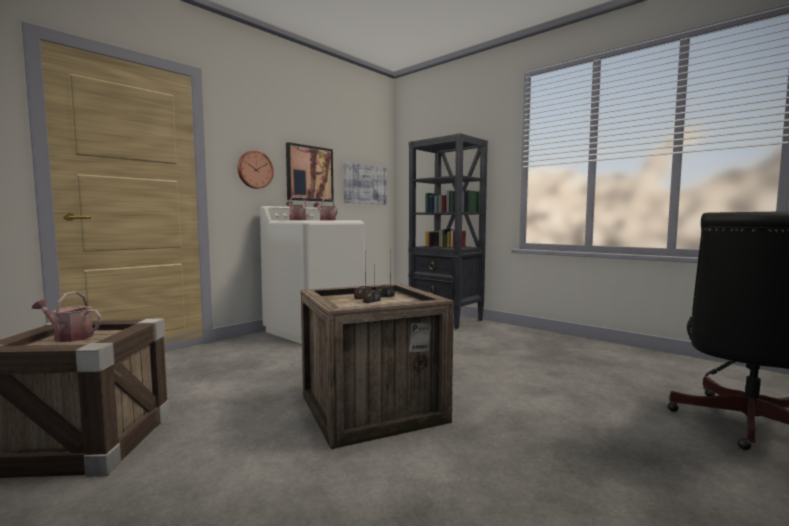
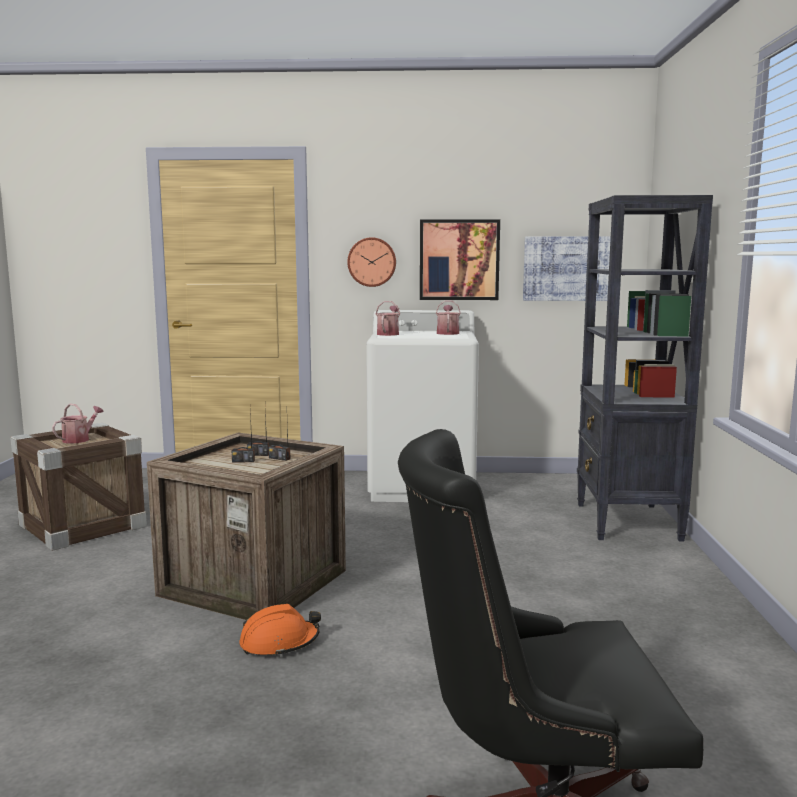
camera: 50 degrees right, 5 degrees up
(69, 337) = (79, 439): watering can -> watering can turned 60 degrees clockwise
(483, 426) = (279, 643): none -> orange hard hat

